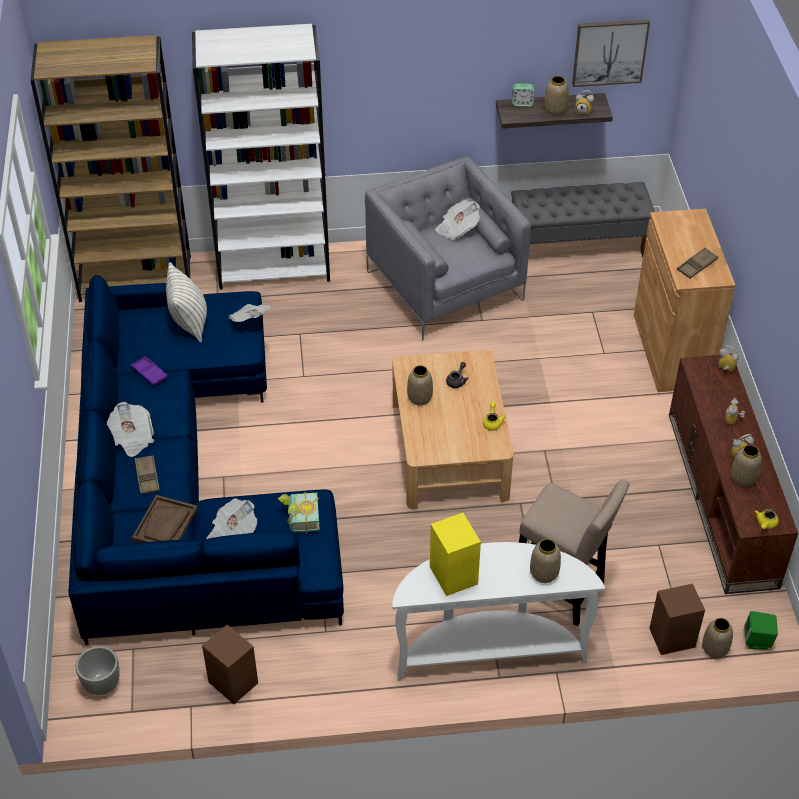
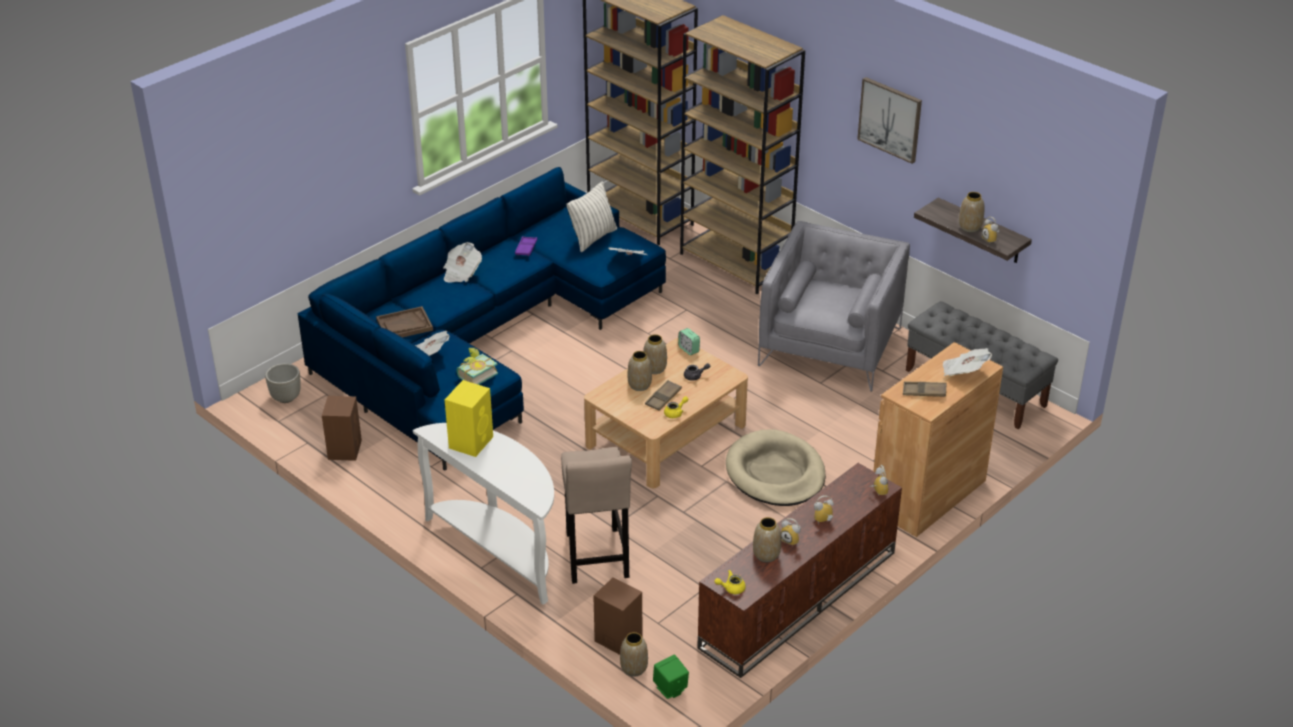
camera: 50 degrees right, 10 degrees down
(147, 477) = (435, 296): brown tray -> brown tray (663, 398)
(274, 266) = (736, 263): white bookcase -> brown bookcase
(457, 229) = (847, 292): newspaper -> newspaper (963, 372)
(522, 103) = (954, 209): alarm clock -> alarm clock (689, 349)
(544, 573) = (521, 482): vase -> vase (639, 385)
(563, 416) = (775, 473): none -> beige dog bed
(609, 52) = (1038, 196): picture -> picture (890, 119)

